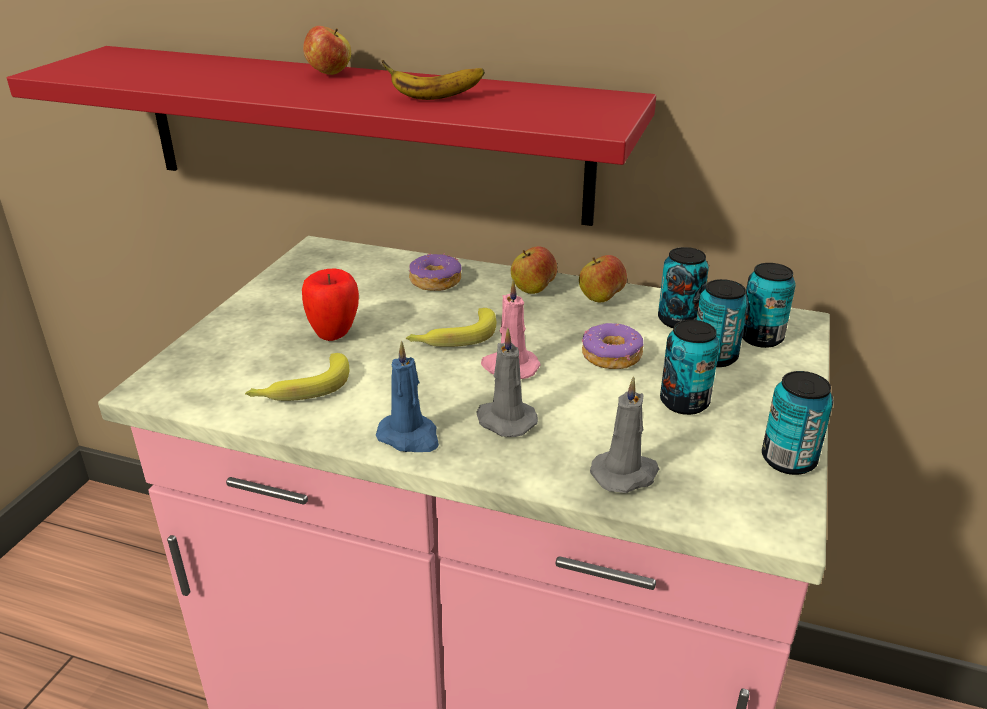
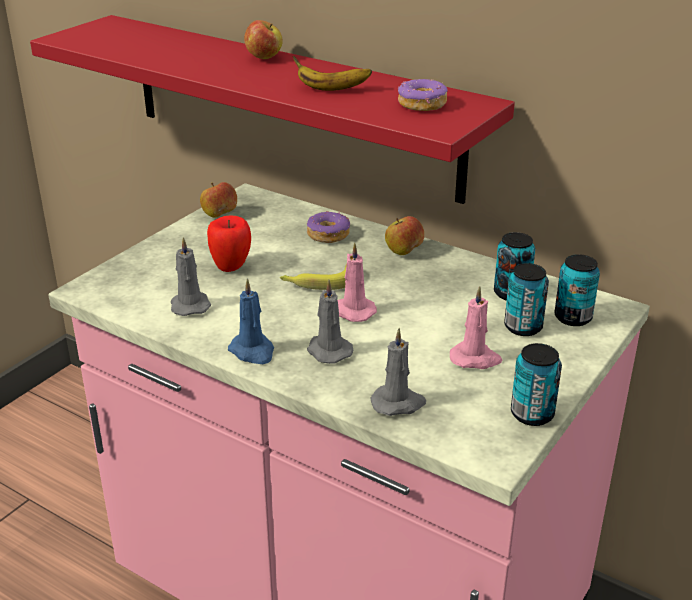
camera: 15 degrees right, 0 degrees up
(300, 389) = (190, 305): banana -> grey candle
(601, 299) = (456, 267): apple -> apple (219, 215)
(611, 356) = (438, 315): donut -> donut (422, 104)
(684, 402) = (475, 359): can -> pink candle

